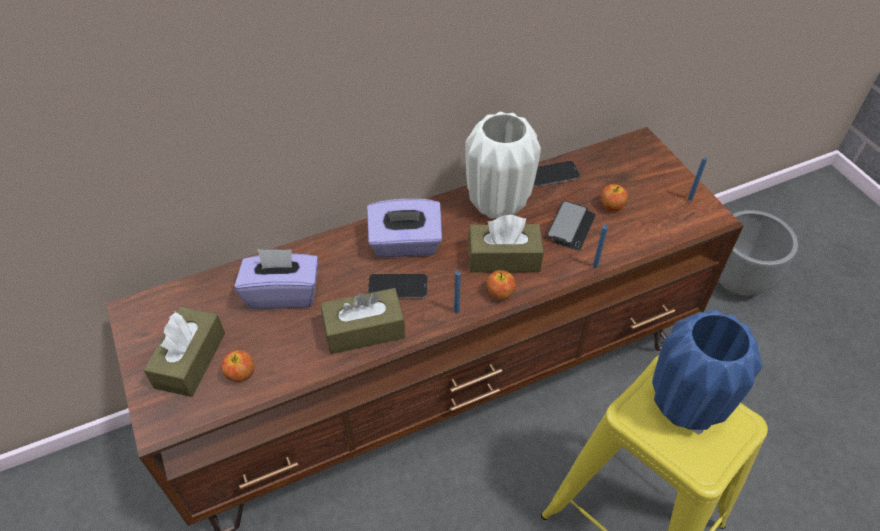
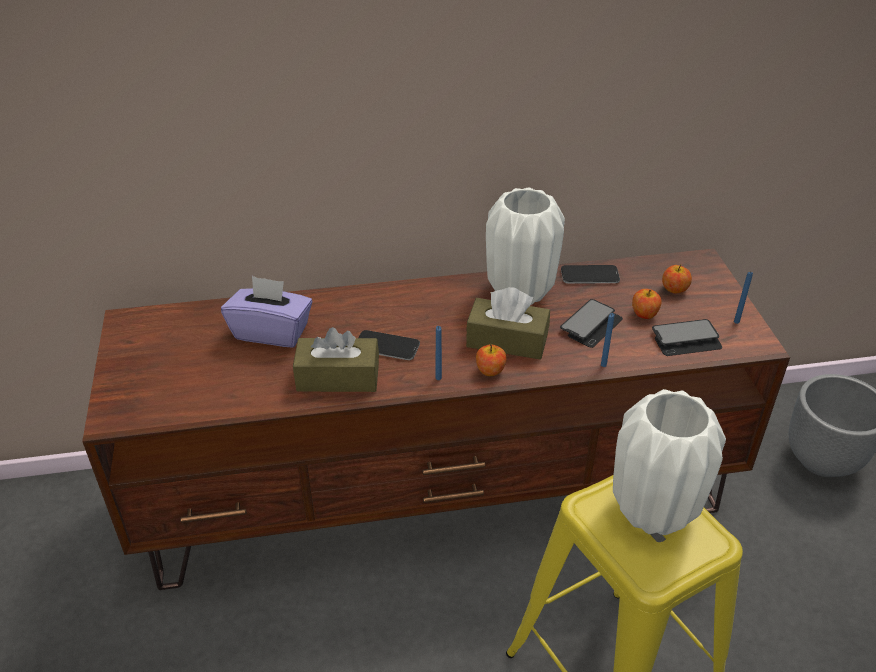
camera: 15 degrees right, 10 degrees down
(190, 360) = (162, 371): brown tissue box -> none
(240, 374) = (203, 391): apple -> apple (674, 289)
(405, 244) = (409, 311): purple tissue box -> none
(655, 225) = (686, 339): none -> phone
(684, 405) = (652, 511): blue vase -> white vase

